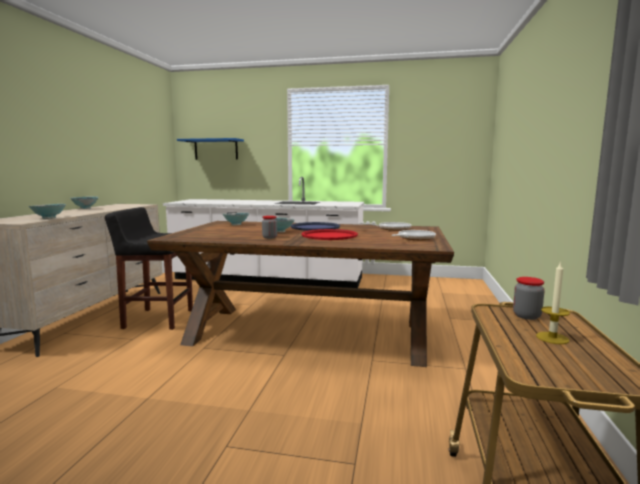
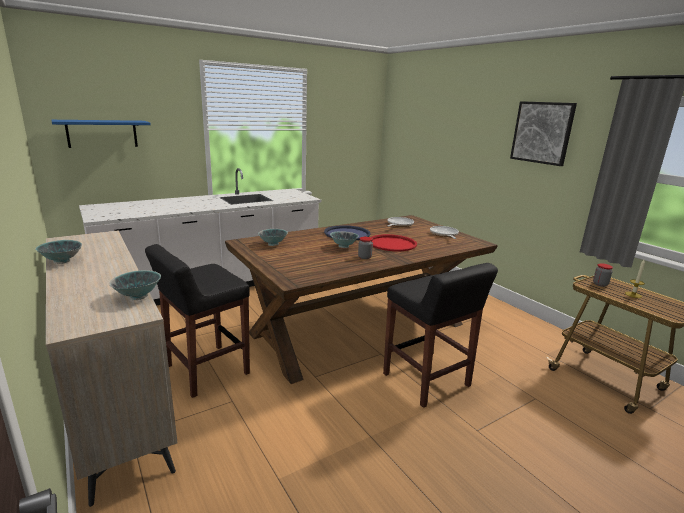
camera: 45 degrees left, 10 degrees up
(275, 389) = (427, 381): none -> black stool
(578, 93) = (542, 132): none -> picture

